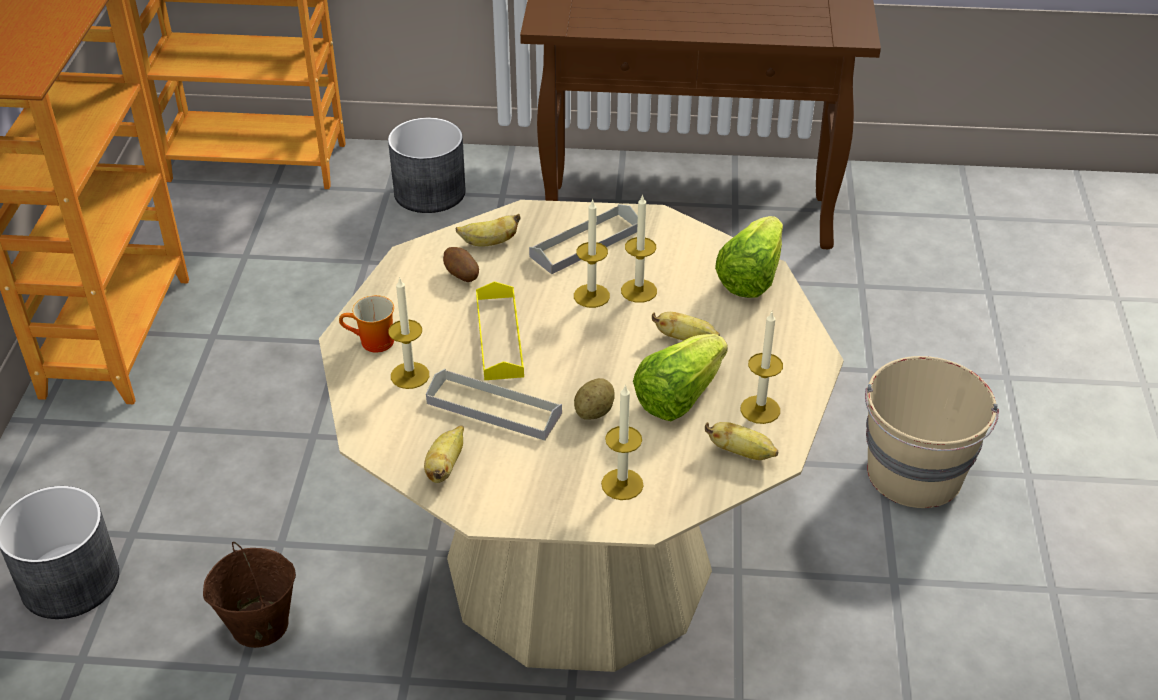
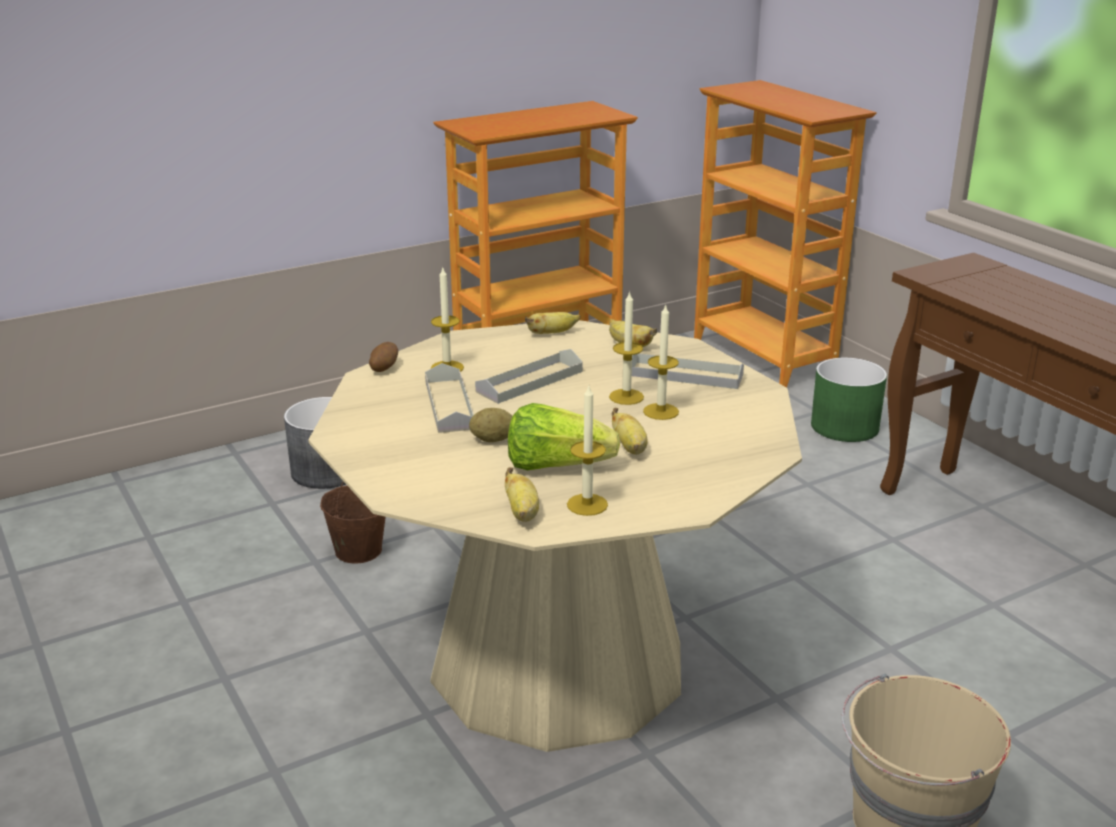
camera: 55 degrees right, 15 degrees down
(373, 343) = (464, 346): mug -> none
(429, 193) = (844, 426): grey planter -> green planter
(445, 467) = (368, 409): banana -> banana (551, 333)
(461, 276) = (577, 348): potato -> potato (383, 369)
(499, 337) = (529, 381): yellow tray -> grey tray
(622, 484) = (424, 476): candle -> none
(750, 277) = (754, 449): lettuce -> none

